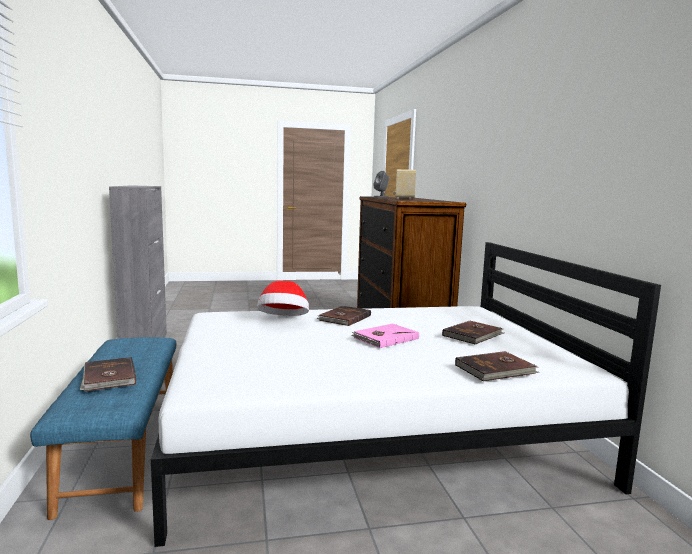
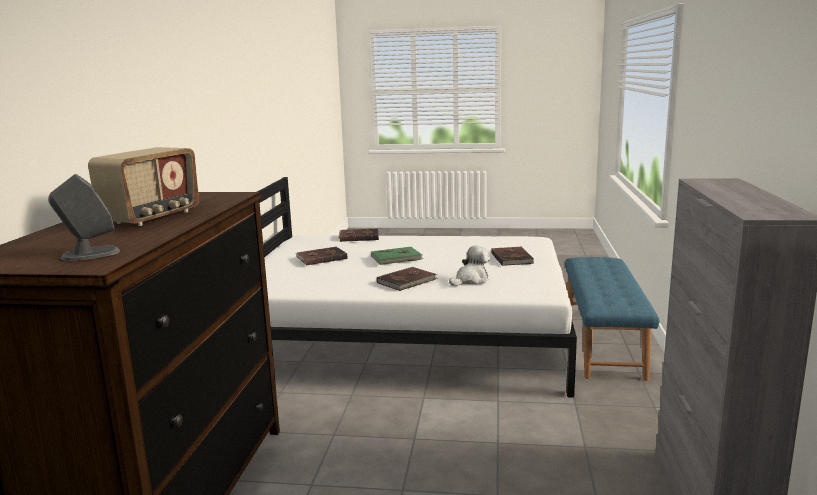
camera: 160 degrees left, 5 degrees up
(108, 377) = (605, 271): brown book -> brown book (512, 258)
(283, 321) = (471, 280): hat -> plush toy
(385, 338) = (397, 258): pink book -> green book

